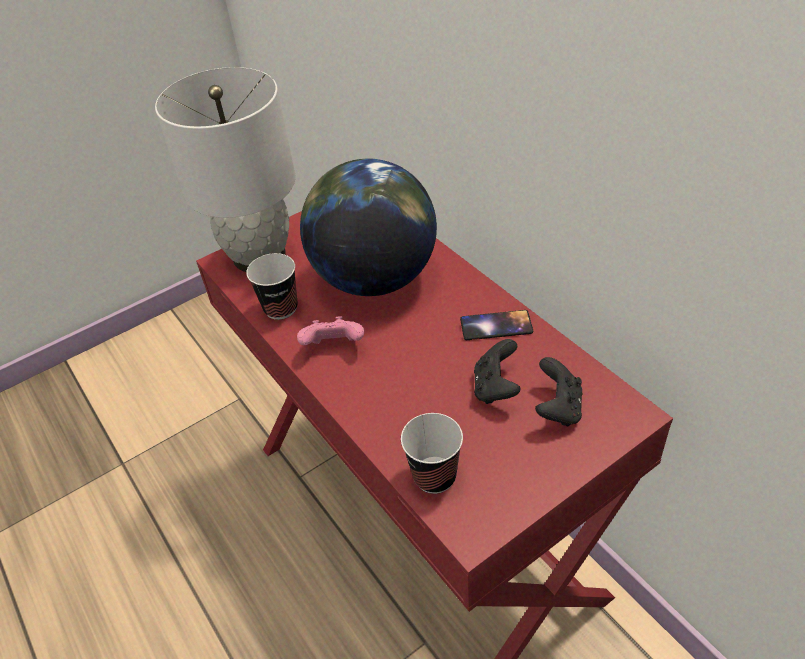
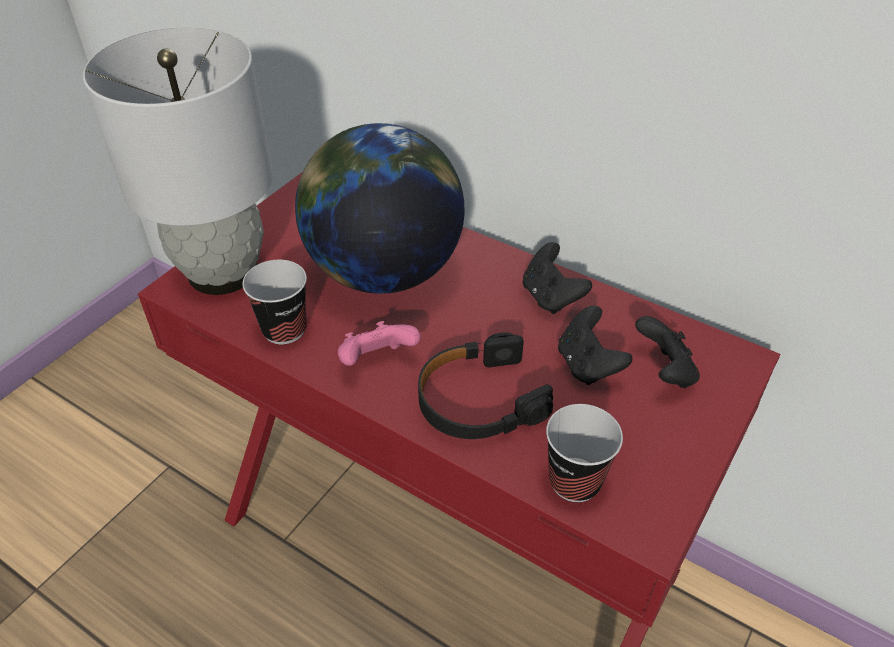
camera: 25 degrees left, 0 degrees up
(394, 395) = (479, 400): none -> black headphones
(496, 325) = (551, 297): phone -> black game controller

